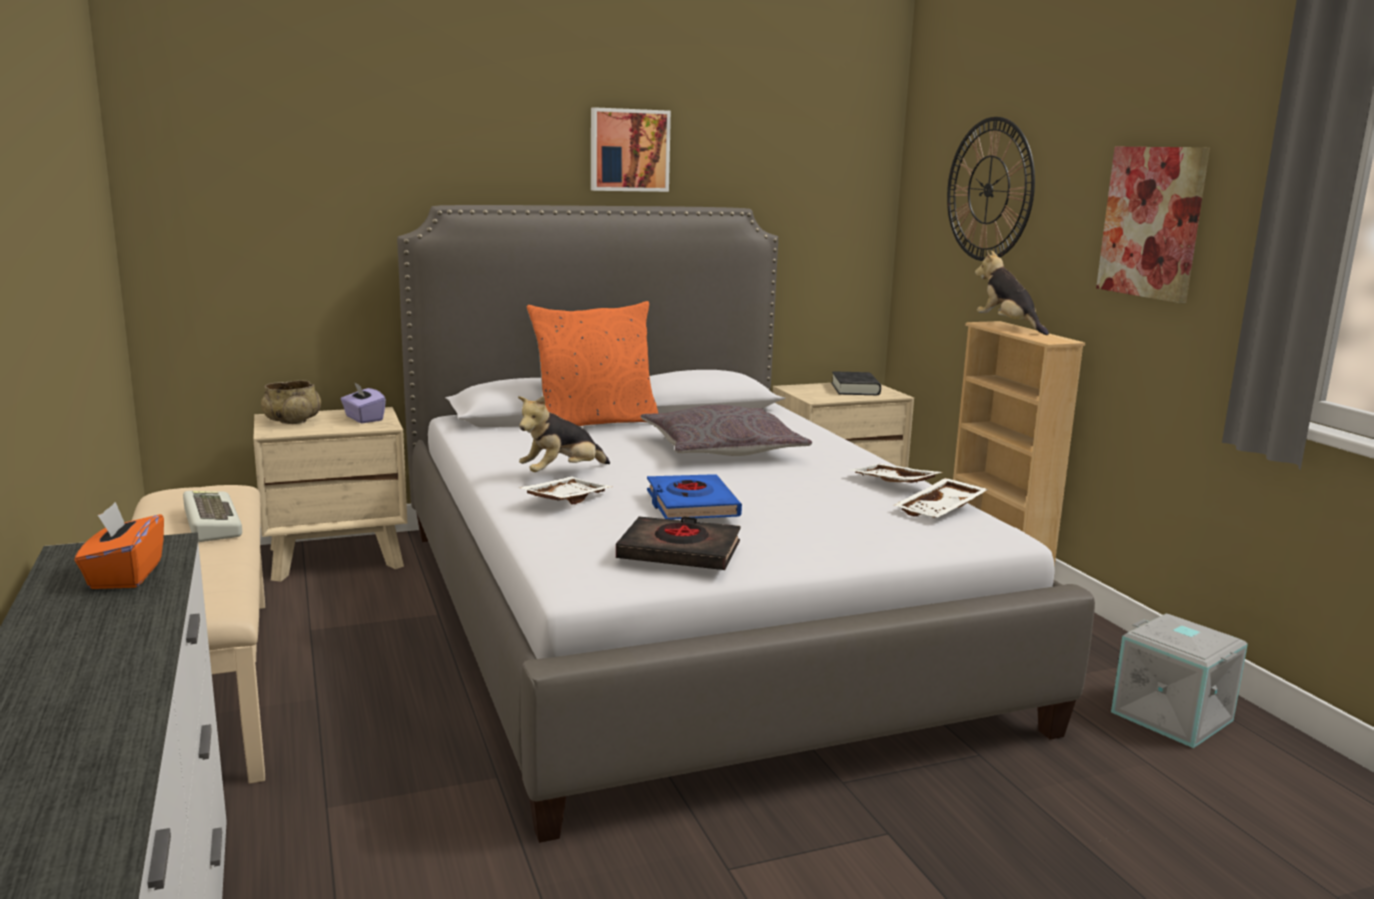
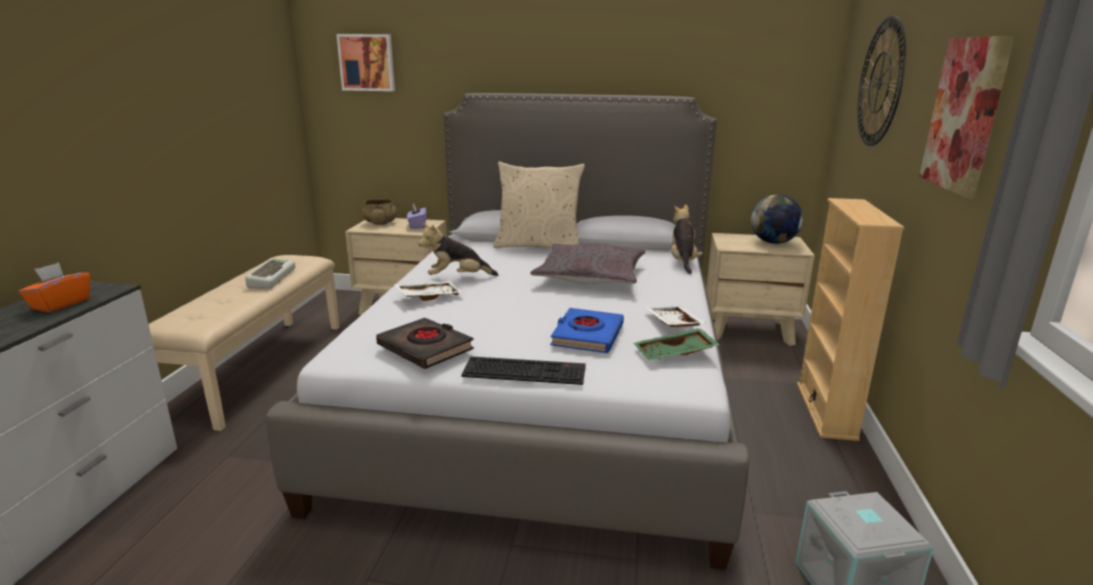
camera: 30 degrees right, 5 degrees up
(594, 423) = (538, 246): orange pillow -> beige pillow
(629, 150) = (606, 54): picture -> picture (367, 62)
(691, 505) = (493, 314): blue book -> blue book (587, 336)
(827, 552) = (526, 371): none -> keyboard
(855, 389) = (773, 242): black book -> globe
(941, 510) = (675, 354): white tray -> green tray
(1008, 327) = (857, 205): plush toy -> plush toy (683, 262)

